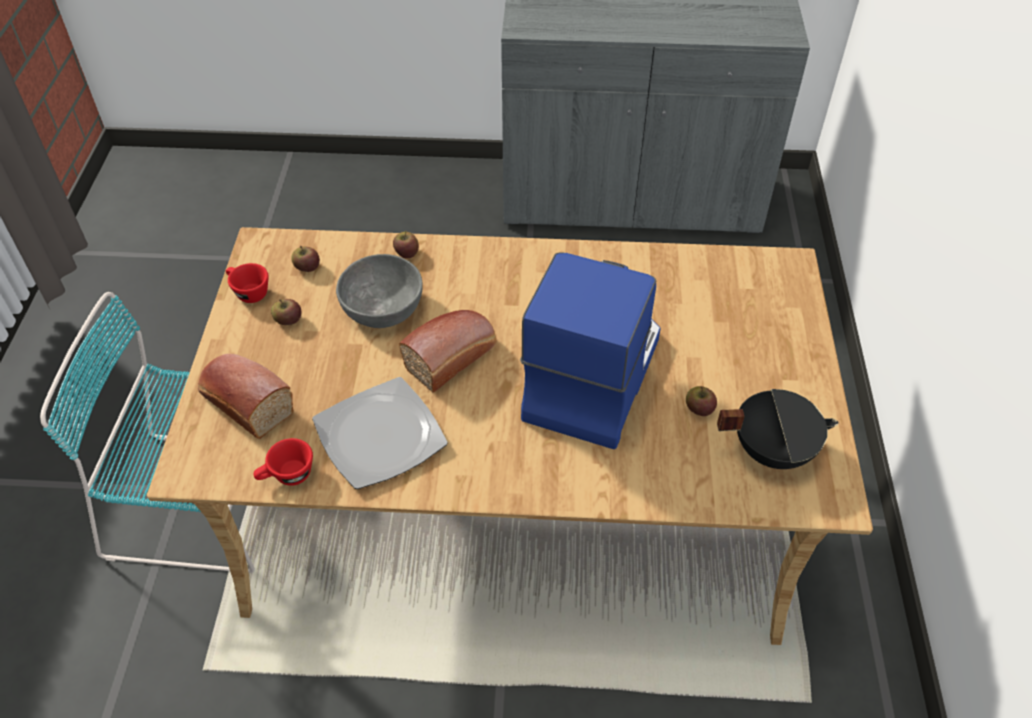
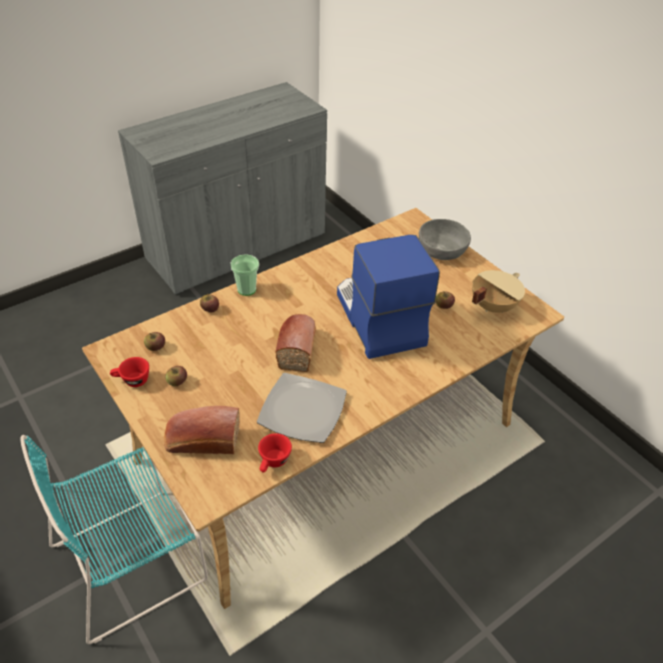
camera: 40 degrees left, 5 degrees down
(383, 308) = (229, 345): grey bowl -> grey bowl (442, 250)
(471, 250) = (246, 289): none -> cup
(771, 449) = (492, 306): black cooking pot -> beige cooking pot

